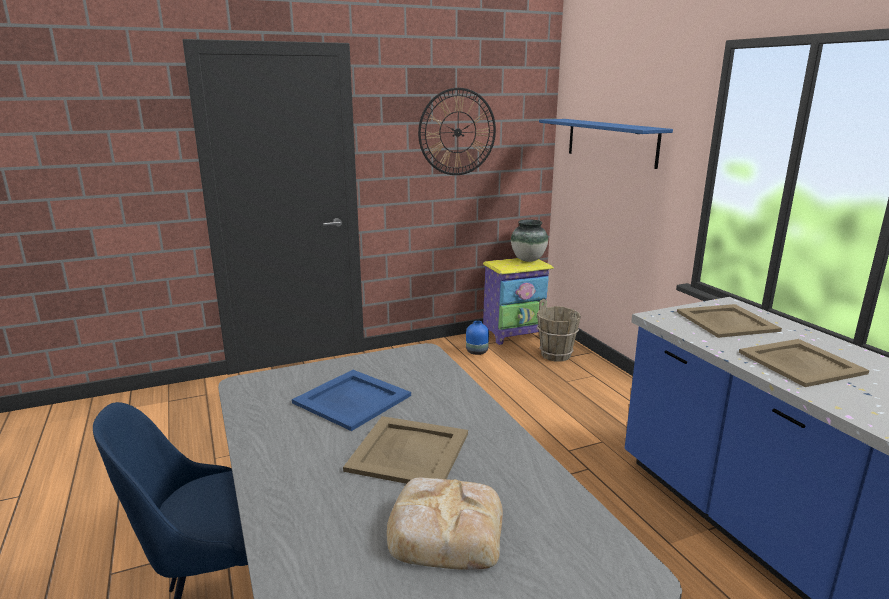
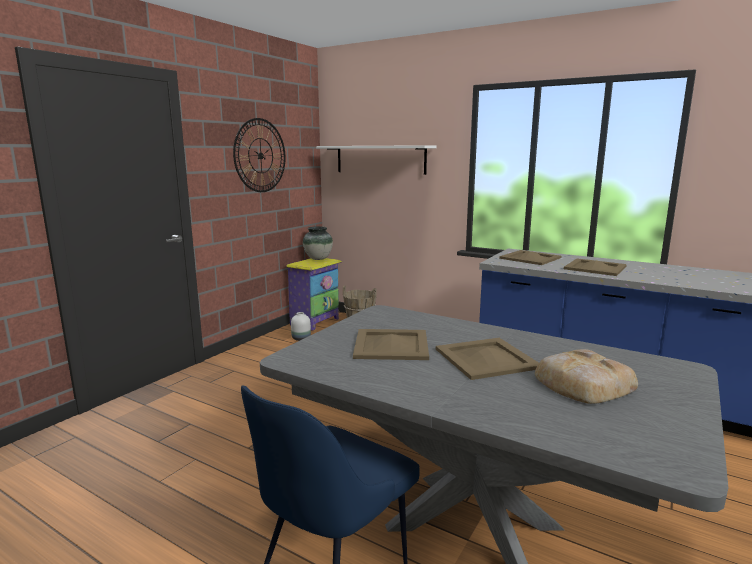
camera: 35 degrees left, 5 degrees down
(353, 399) = (392, 344): blue tray -> beige tray
(477, 351) = (301, 338): blue vase -> white vase
(611, 142) = (380, 159): blue shelf -> white shelf

